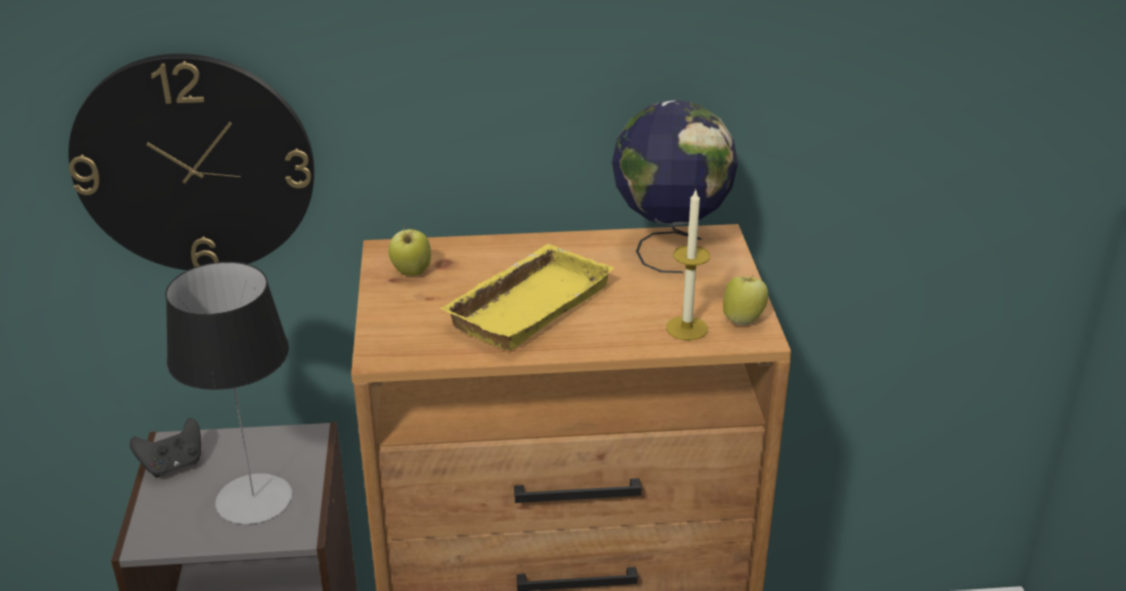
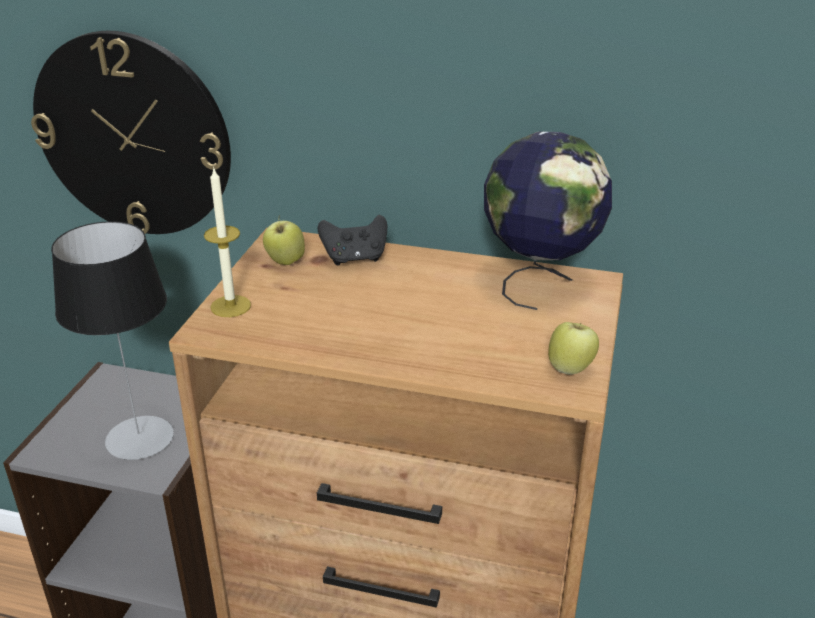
camera: 20 degrees right, 0 degrees up
(173, 465) = (97, 393): black game controller -> black game controller (355, 258)
(527, 304) = (367, 310): yellow tray -> none
(686, 328) = (506, 365): candle -> candle (230, 306)

